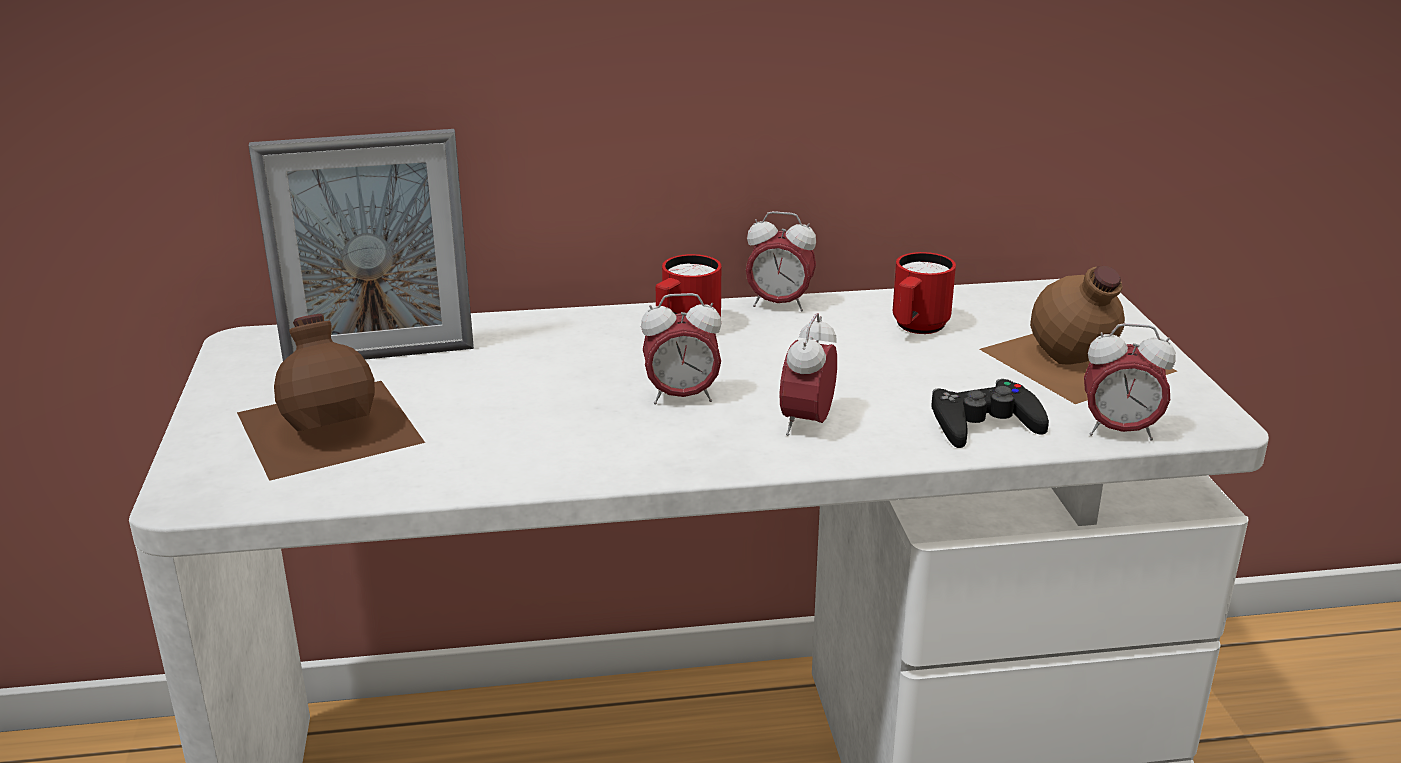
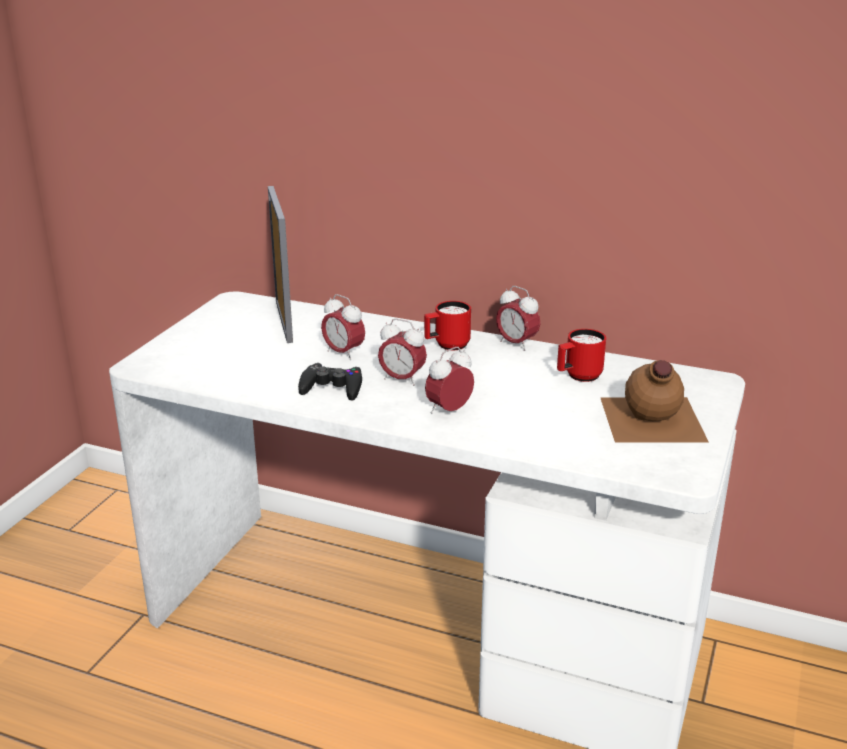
camera: 30 degrees right, 0 degrees up
(331, 425) = (227, 349): brown bottle -> none
(380, 356) = (284, 321): picture frame -> picture frame turned 120 degrees counterclockwise
(984, 424) = (545, 438): black game controller -> black game controller (332, 388)
(1119, 431) = (620, 464): alarm clock -> alarm clock (343, 353)

